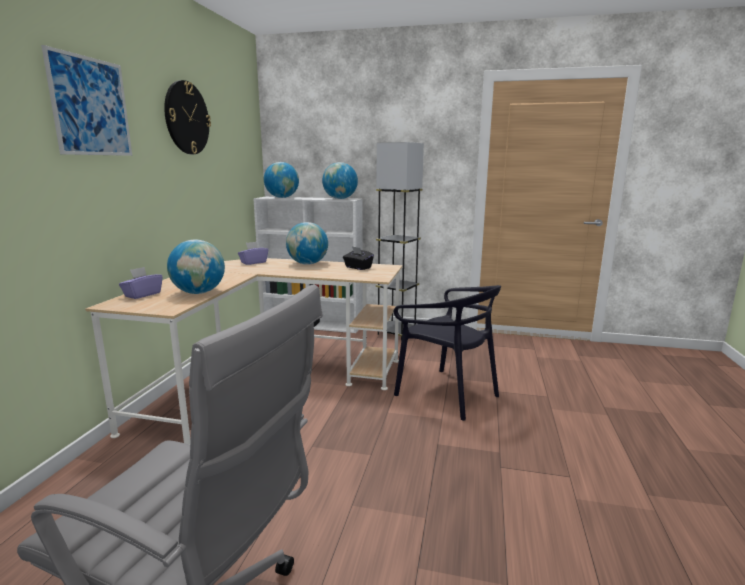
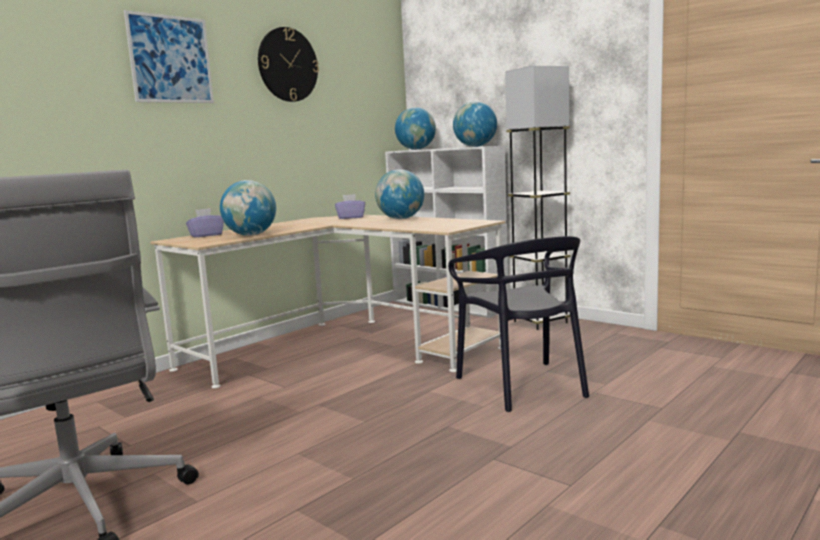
camera: 30 degrees right, 5 degrees down
(358, 267) = (446, 222): black tissue box -> none

